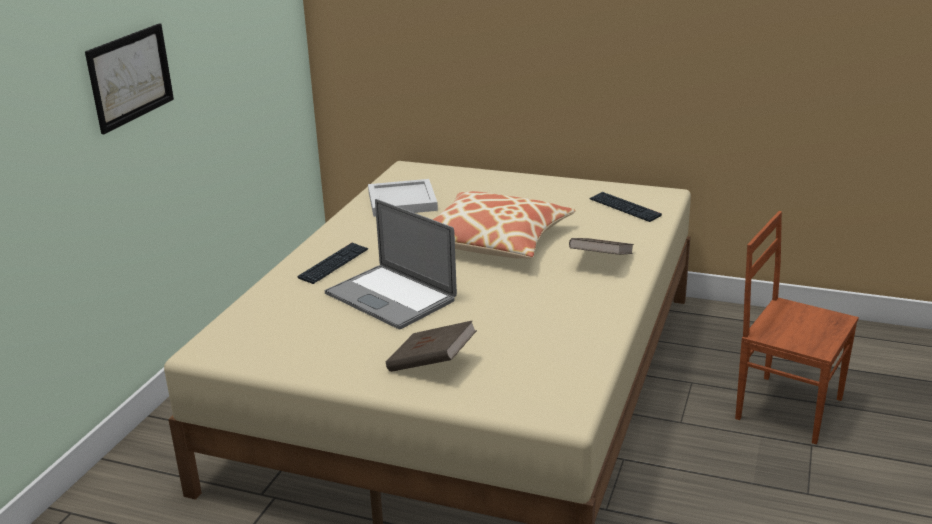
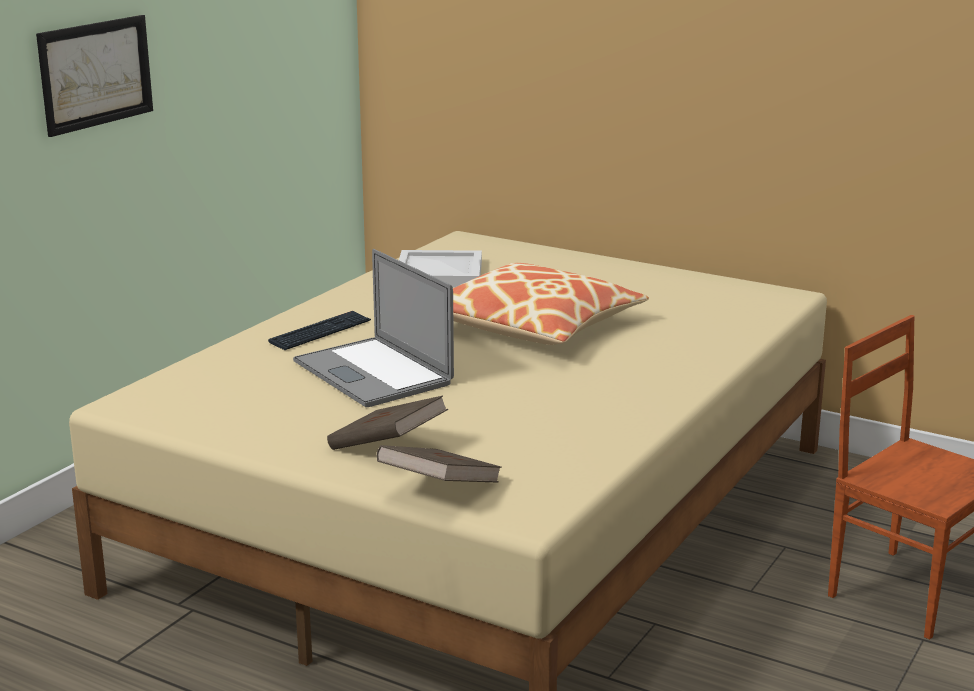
camera: 10 degrees right, 5 degrees down
(601, 261) = (662, 361): brown book -> brown book (439, 489)
(624, 208) = (725, 306): keyboard -> none

